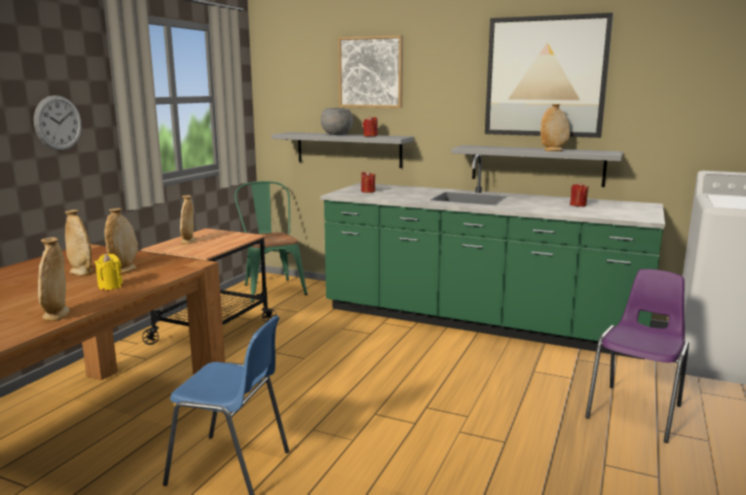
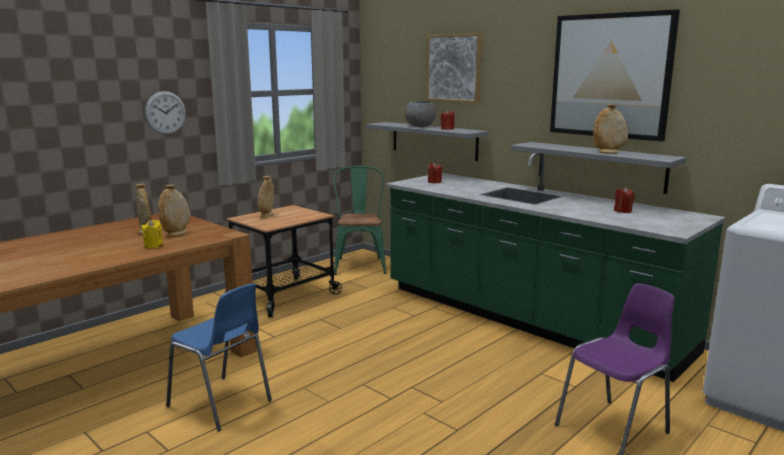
camera: 20 degrees right, 0 degrees up
(57, 315) = (97, 262): beige vase -> none

